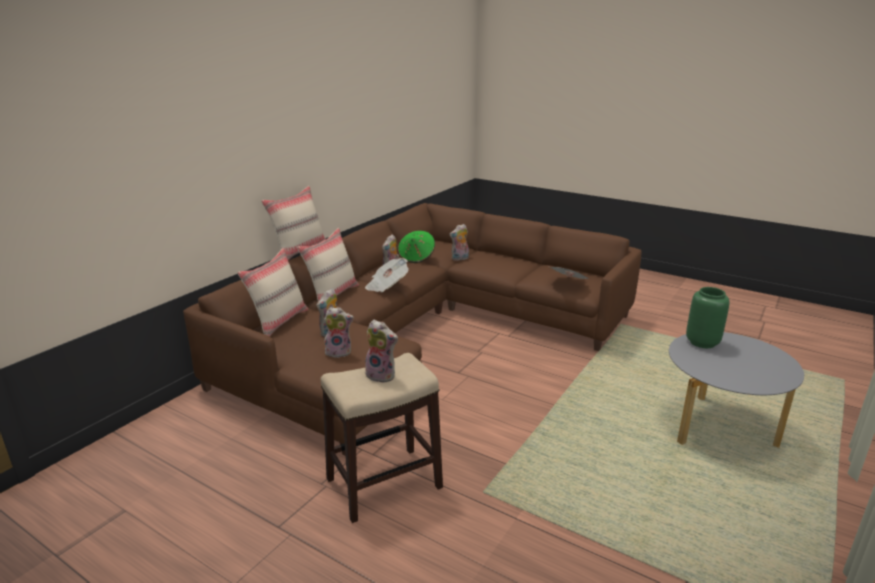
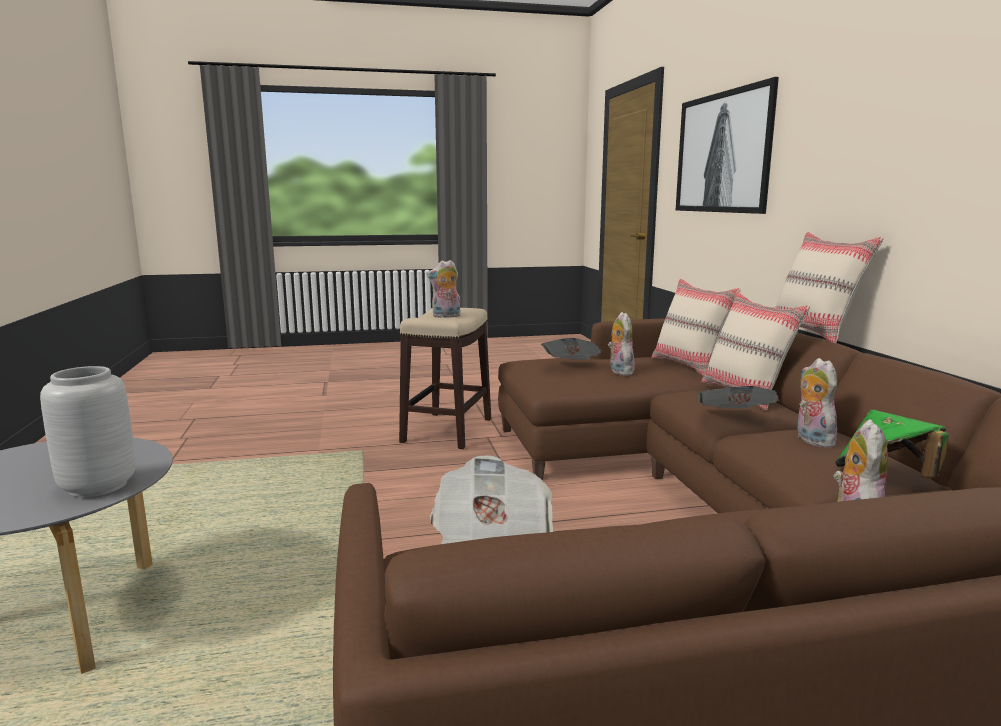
camera: 135 degrees right, 10 degrees down
(126, 163) = (722, 153): none -> picture
(339, 352) = (571, 366): plush toy -> newspaper
(702, 342) = (97, 487): green vase -> grey vase

